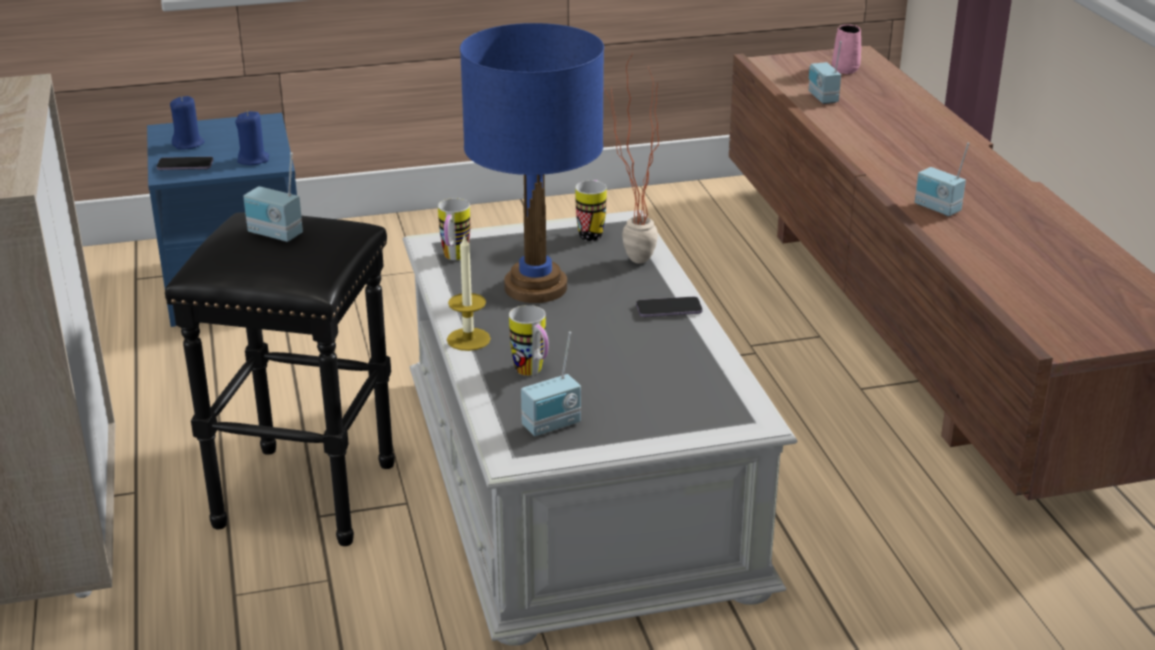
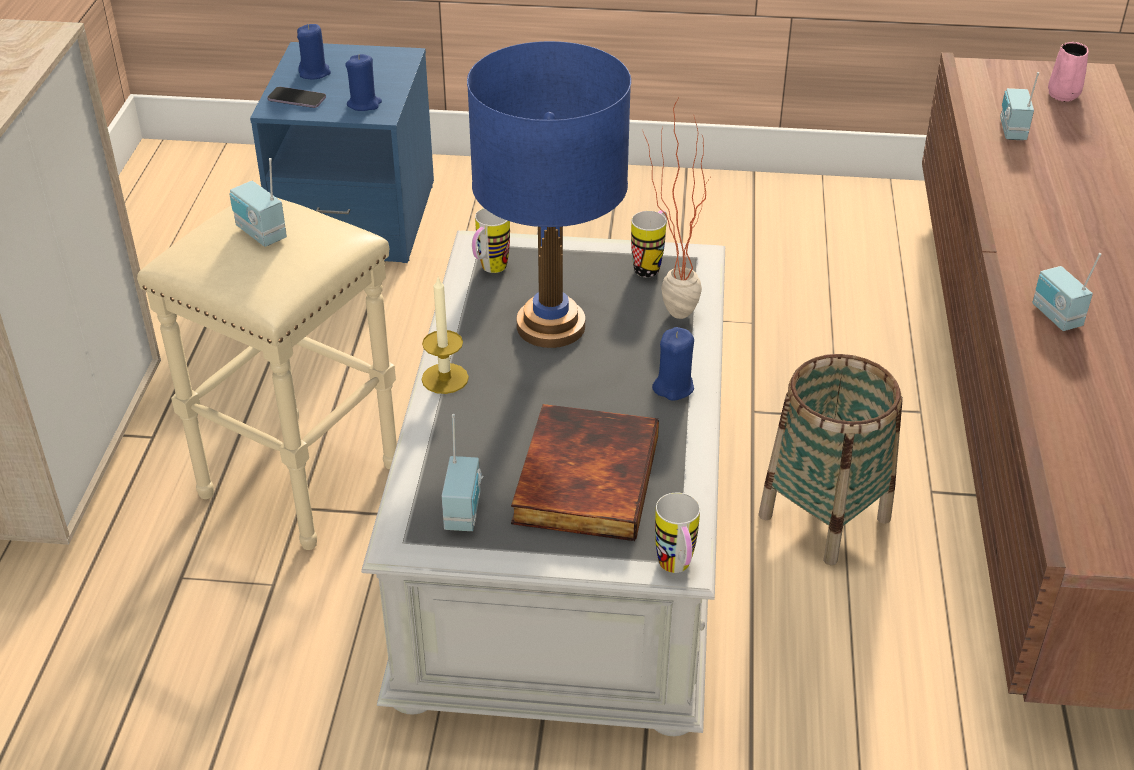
camera: 20 degrees right, 10 degrees up
(303, 492) = (299, 476): black stool -> beige stool
(533, 373) = (484, 438): mug -> mug (677, 569)
(552, 426) = (465, 512): radio -> radio turned 75 degrees counterclockwise
(636, 383) = (583, 477): none -> book
(669, 309) = (673, 387): phone -> blue candle
(787, 424) = (825, 517): none -> basket

